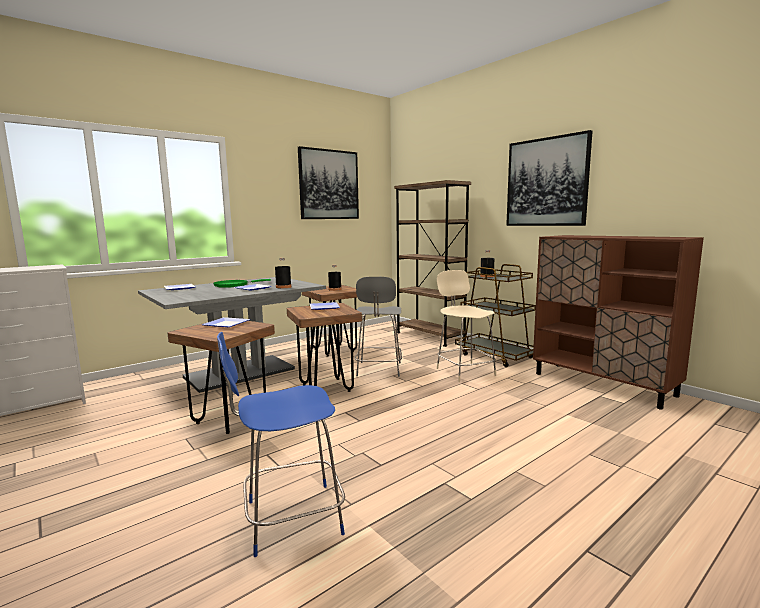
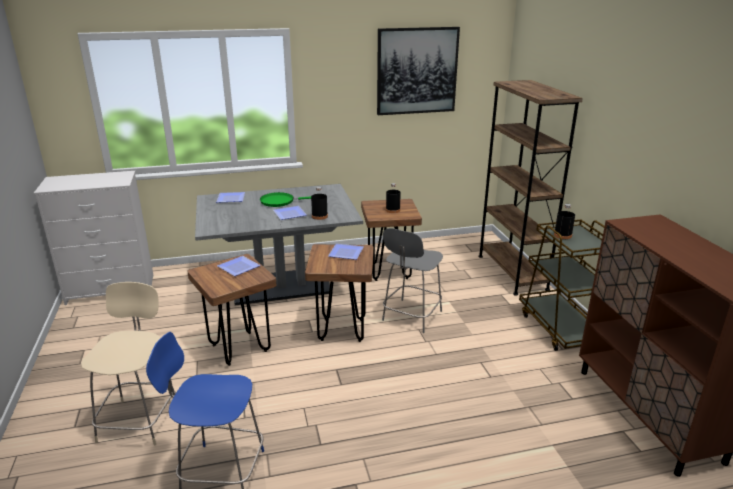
camera: 25 degrees right, 15 degrees up
(464, 371) = (500, 344): beige chair -> beige chair (139, 420)
(546, 182) = (659, 134): picture -> none

